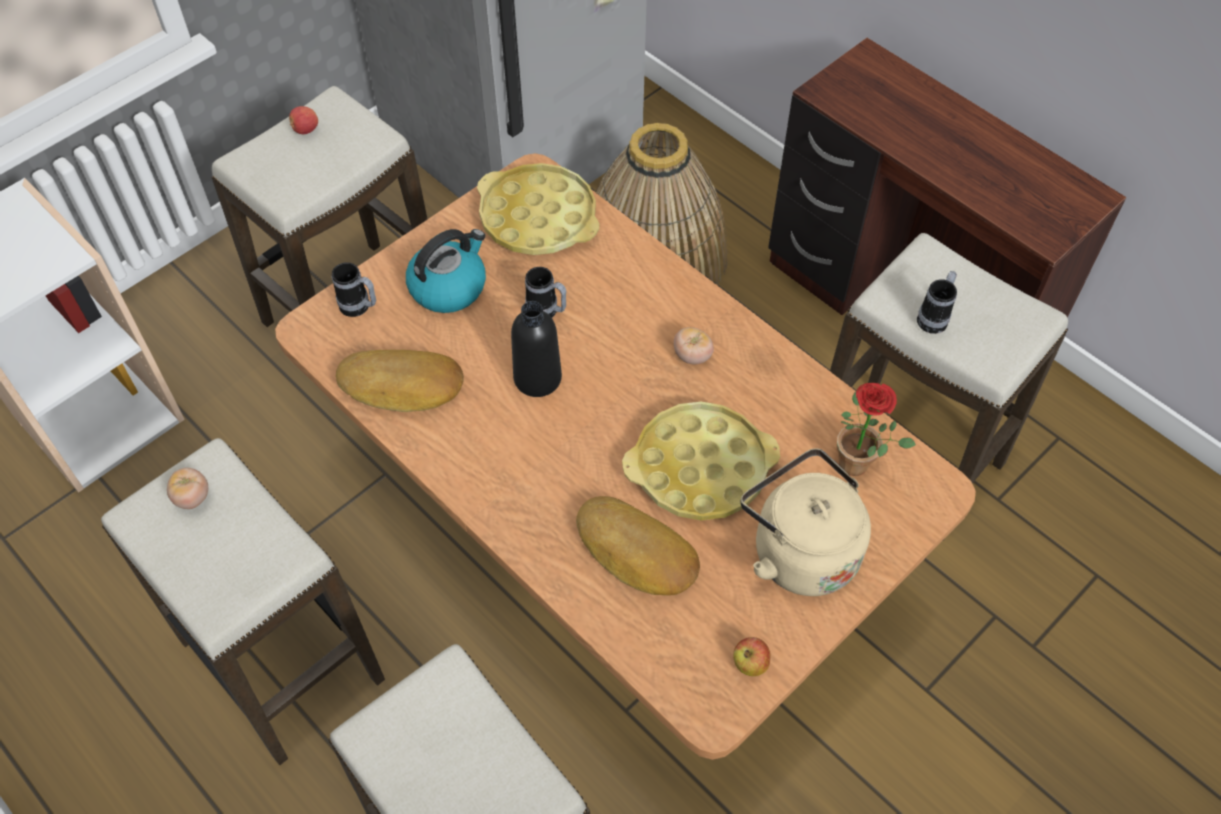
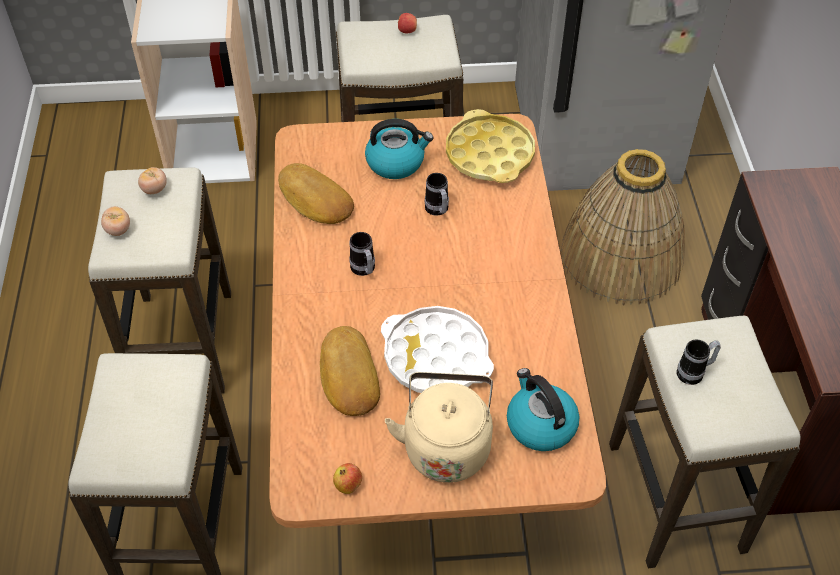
camera: 40 degrees right, 5 degrees down
(359, 308) = (335, 144): mug -> mug (364, 270)
(537, 378) = (394, 244): black bottle -> none
(692, 356) = (500, 290): tomato -> tomato (118, 230)
(700, 468) = (436, 357): yellow tray -> white tray
(860, 465) = (540, 424): potted plant -> kettle

